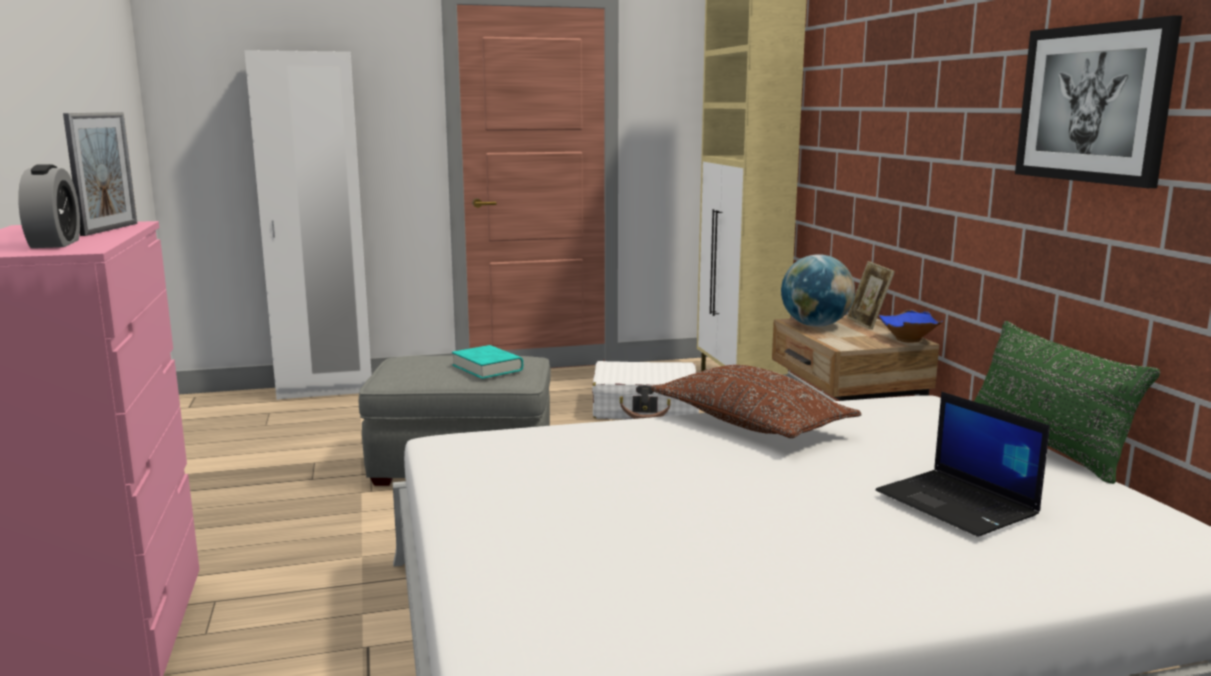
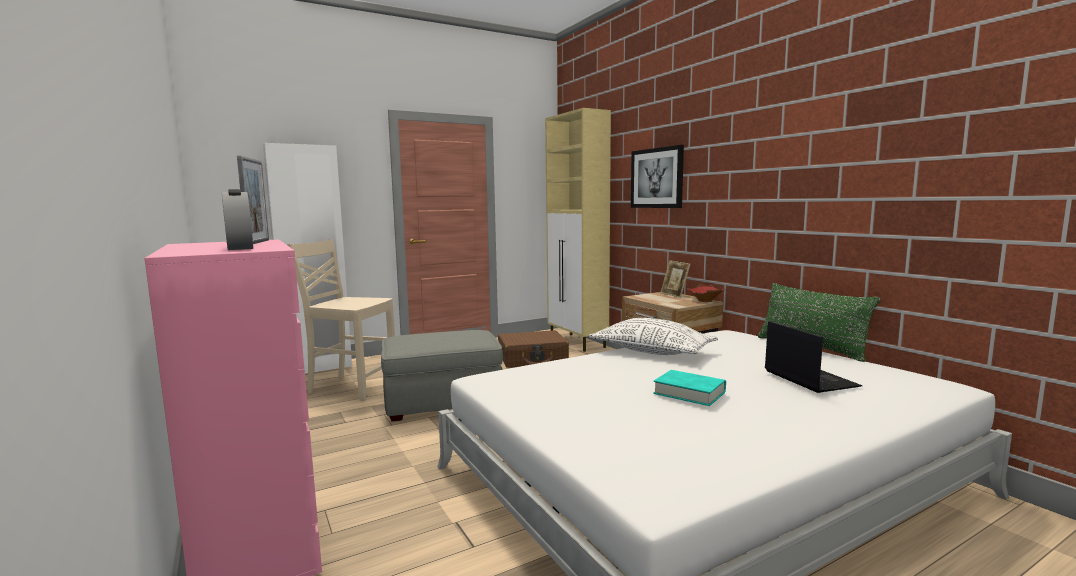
camera: 15 degrees left, 5 degrees down
(352, 426) = (351, 387): none -> beige chair
(487, 368) = (460, 337): turquoise book -> turquoise book (689, 393)
(645, 408) = (533, 359): white suitcase -> brown suitcase
(750, 424) = (651, 351): brown pillow -> white pillow
(815, 325) = (649, 297): globe -> none
(910, 339) = (706, 301): blue bowl -> red bowl
(958, 504) = (808, 378): laptop -> laptop turned 150 degrees counterclockwise
(1093, 103) = (819, 161): picture -> picture (657, 178)

